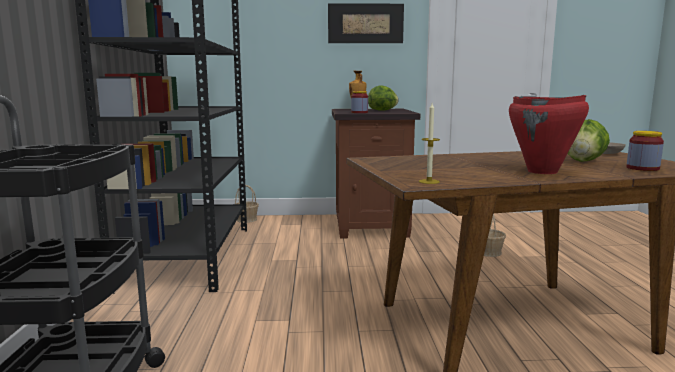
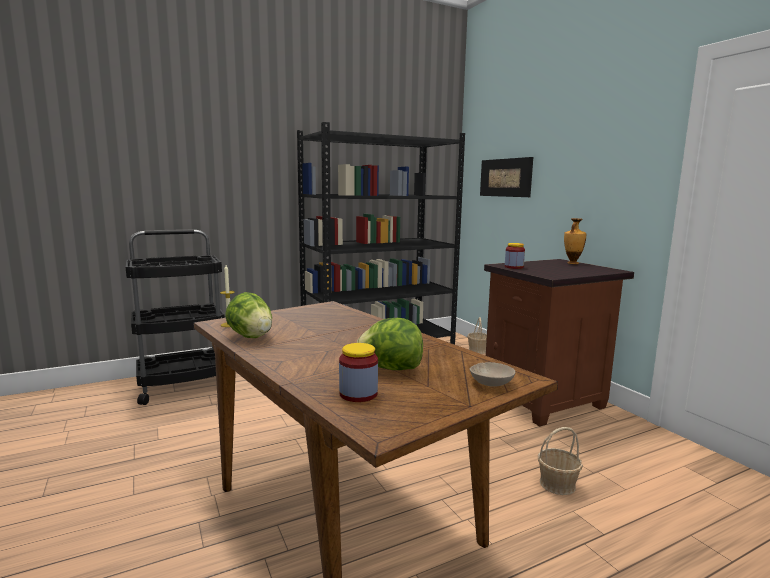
camera: 65 degrees right, 0 degrees up
(365, 23) = (604, 161): picture -> picture (505, 177)
(382, 110) = (570, 269): lettuce -> lettuce (251, 336)
(542, 172) = (298, 352): red cooking pot -> none

